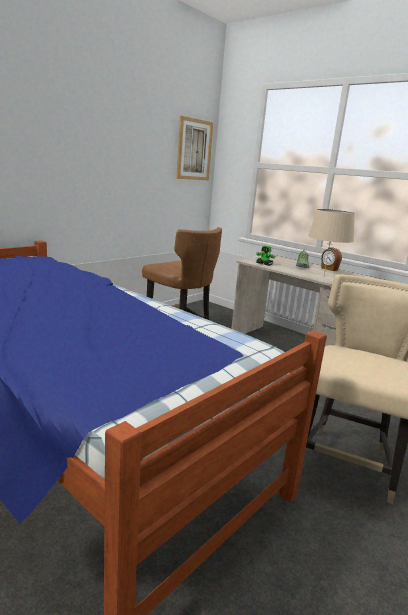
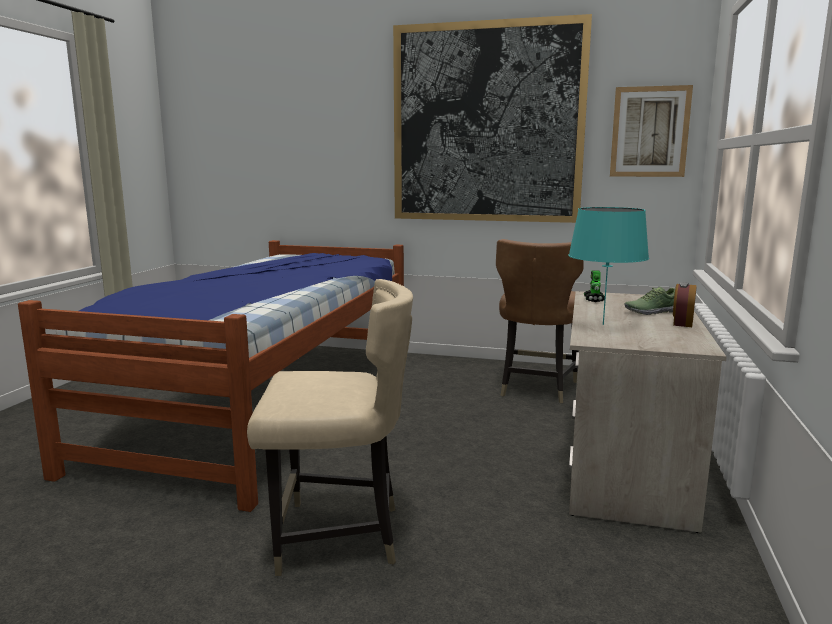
camera: 65 degrees right, 5 degrees down
(105, 129) = (487, 124): none -> picture
(323, 277) = (603, 324): beige table lamp -> turquoise table lamp

